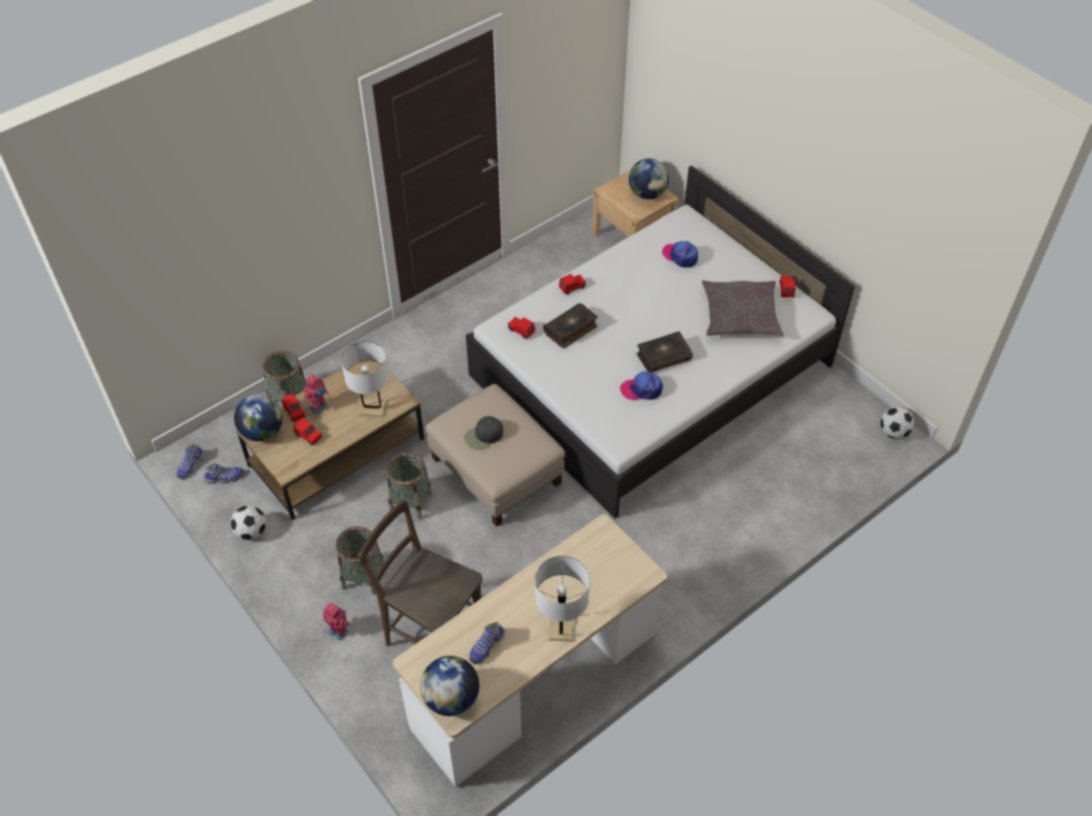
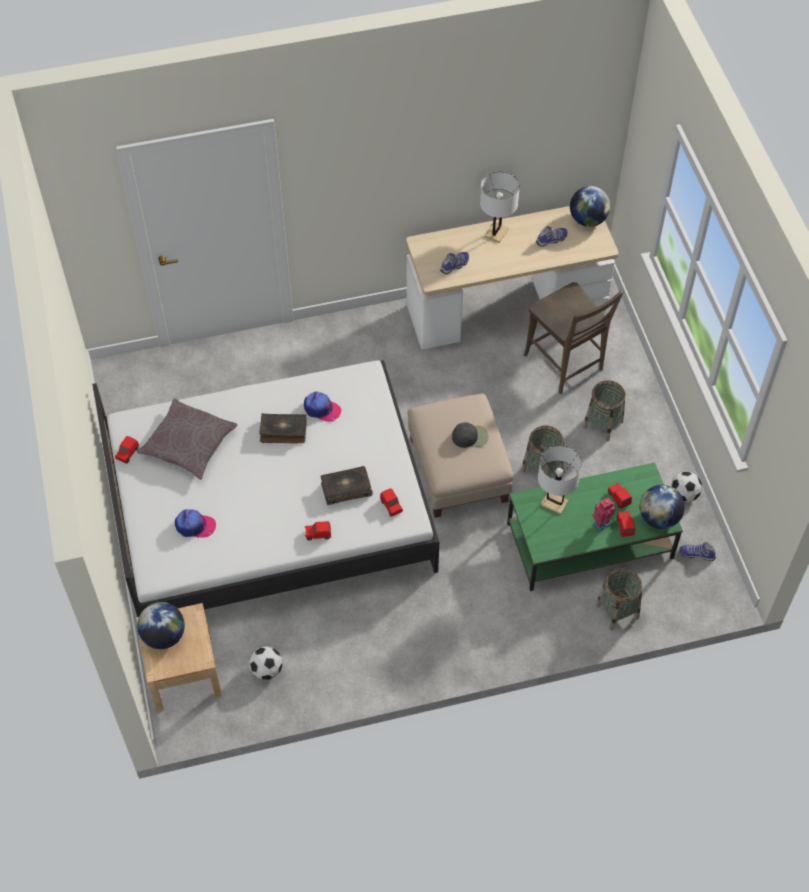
camera: 155 degrees left, 5 degrees up
(190, 465) = (726, 578): shoe -> shoe (455, 265)
(337, 451) = (588, 541): brown coffee table -> green coffee table
(339, 630) = (634, 392): toy robot -> none
(680, 256) = (195, 526): cap -> cap turned 60 degrees counterclockwise
(893, 432) = (114, 375): football -> football (267, 670)

